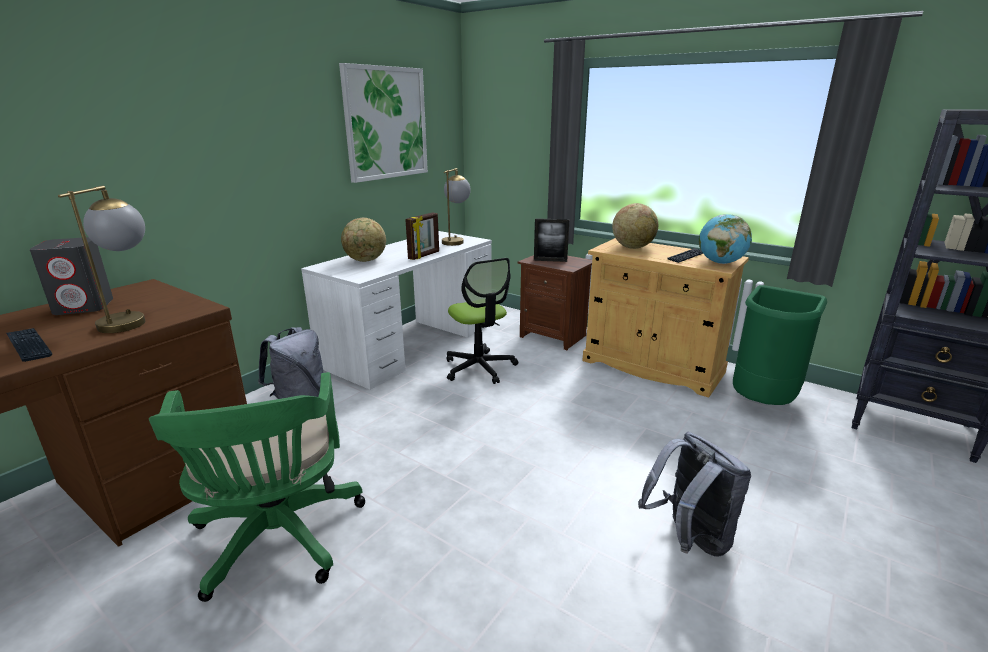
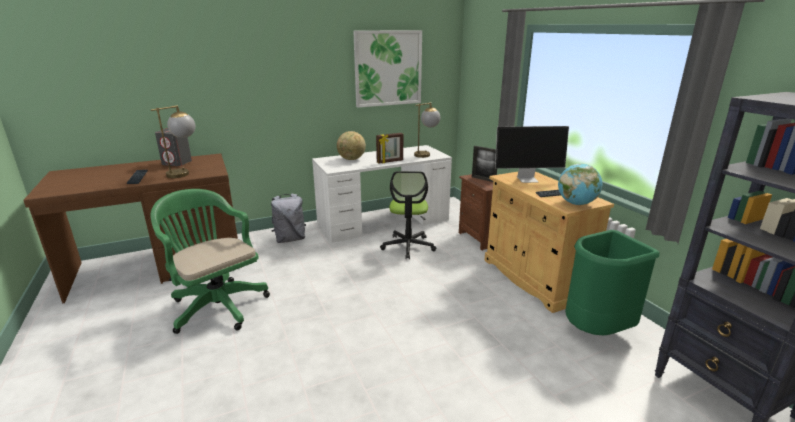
camera: 30 degrees right, 0 degrees up
(278, 542) = (216, 305): green office chair -> green office chair turned 120 degrees clockwise
(633, 247) = (528, 179): globe -> monitor
(689, 539) = (418, 389): grey backpack -> none

